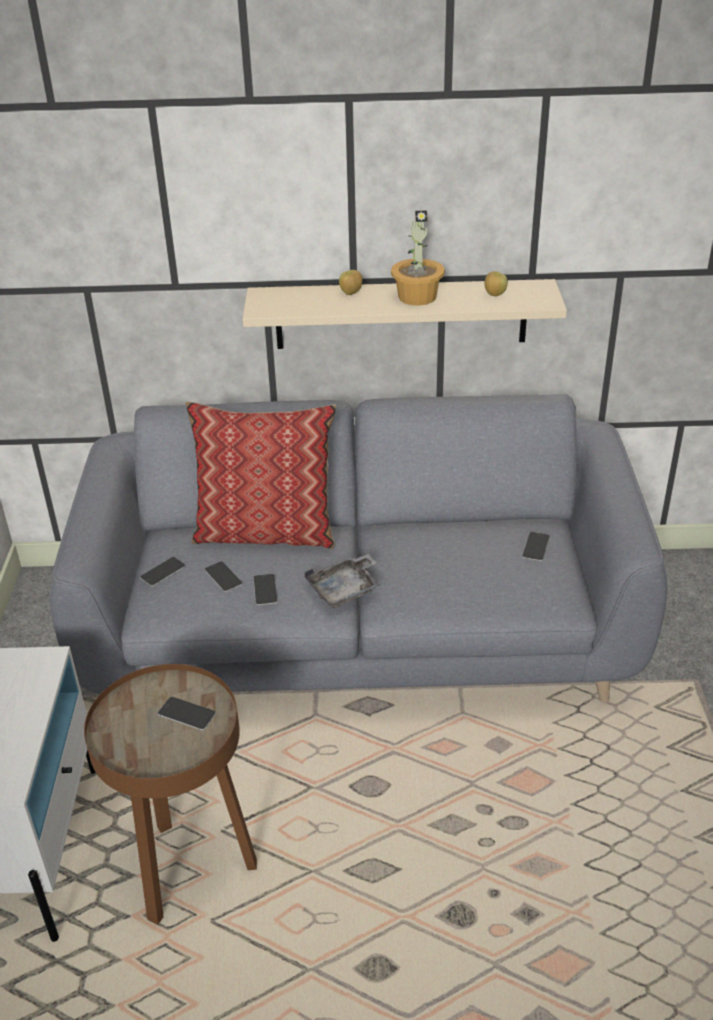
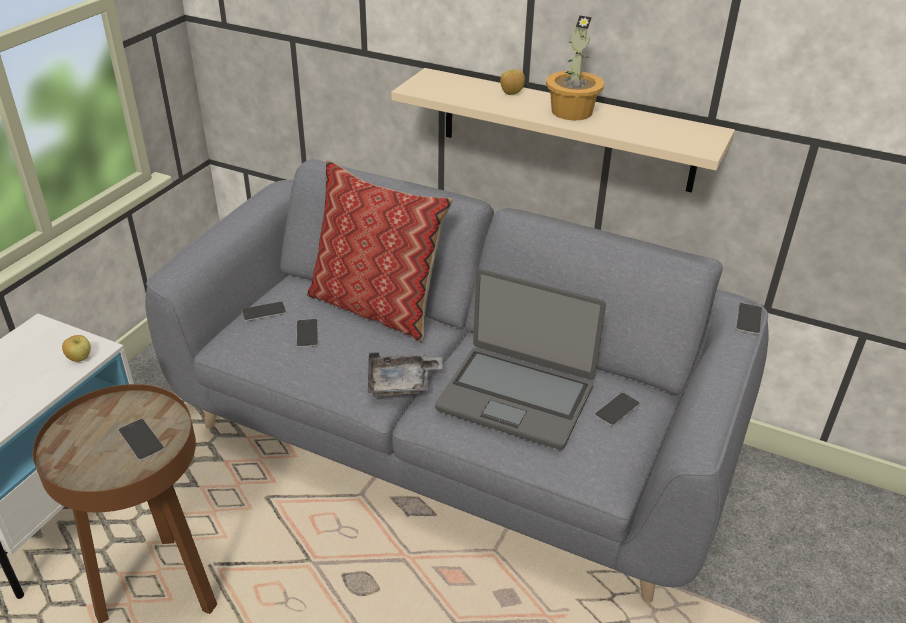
camera: 25 degrees right, 0 degrees up
(265, 589) = (332, 357): phone -> phone (749, 318)
(450, 565) = (516, 396): none -> laptop
(494, 295) = (653, 128): apple -> apple (80, 358)

